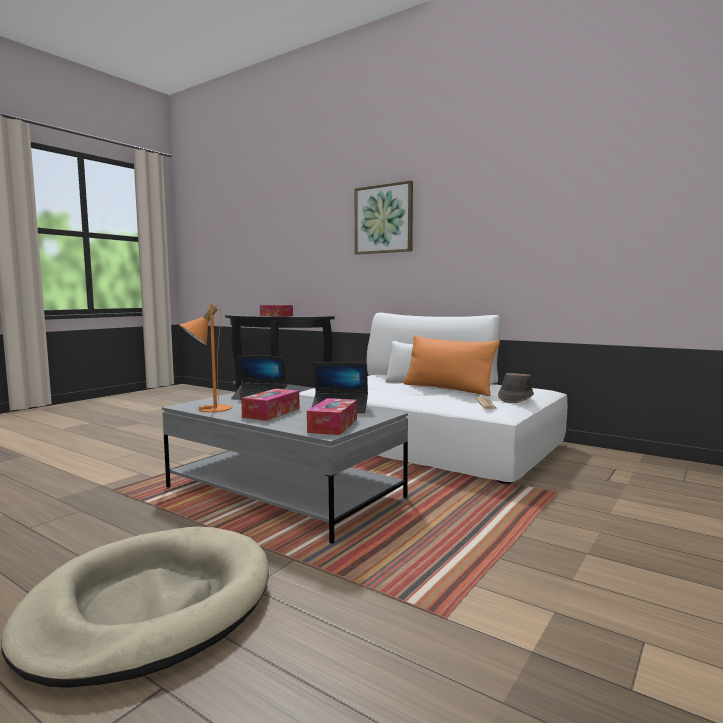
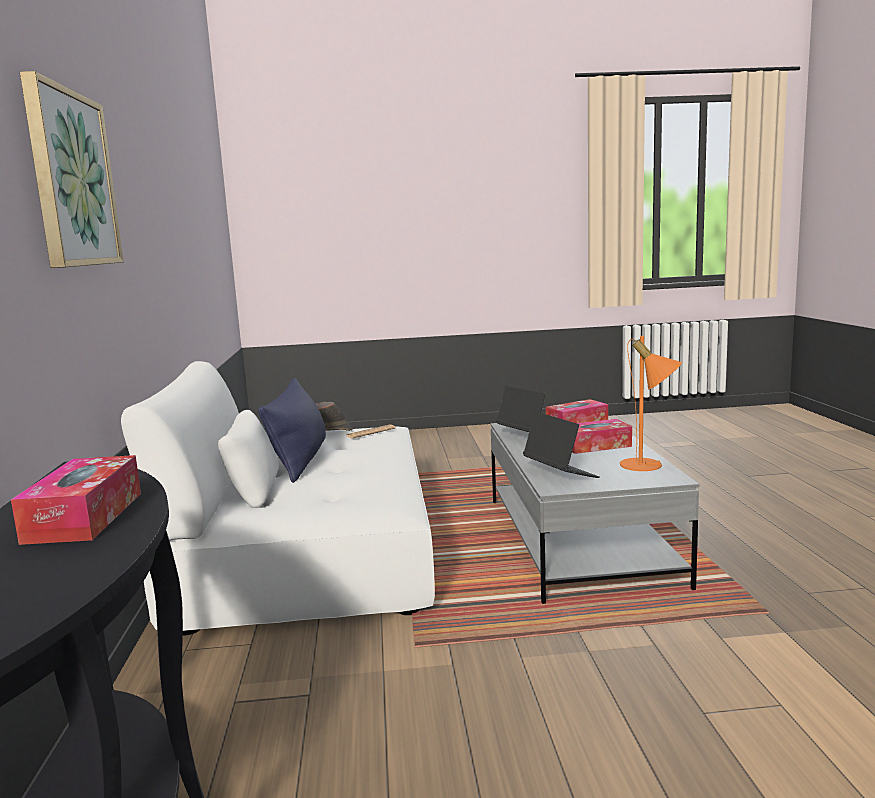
camera: 130 degrees left, 5 degrees up
(149, 607) = (747, 499): beige dog bed -> none
(447, 389) = (299, 460): orange pillow -> blue pillow

